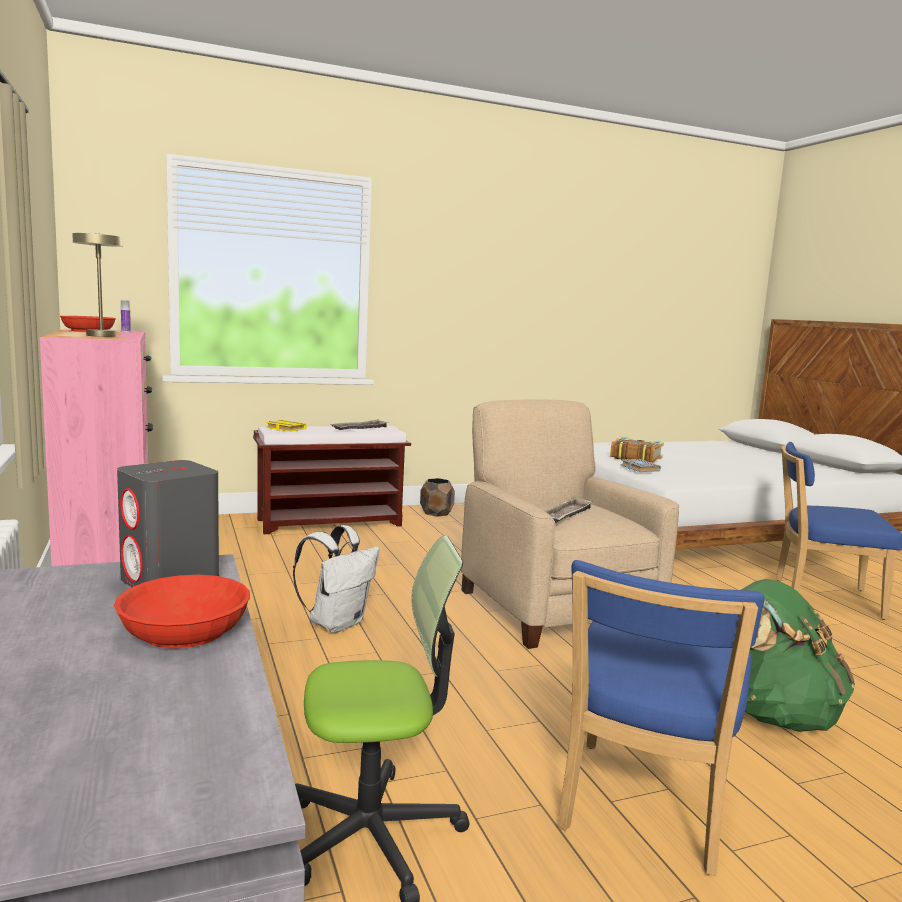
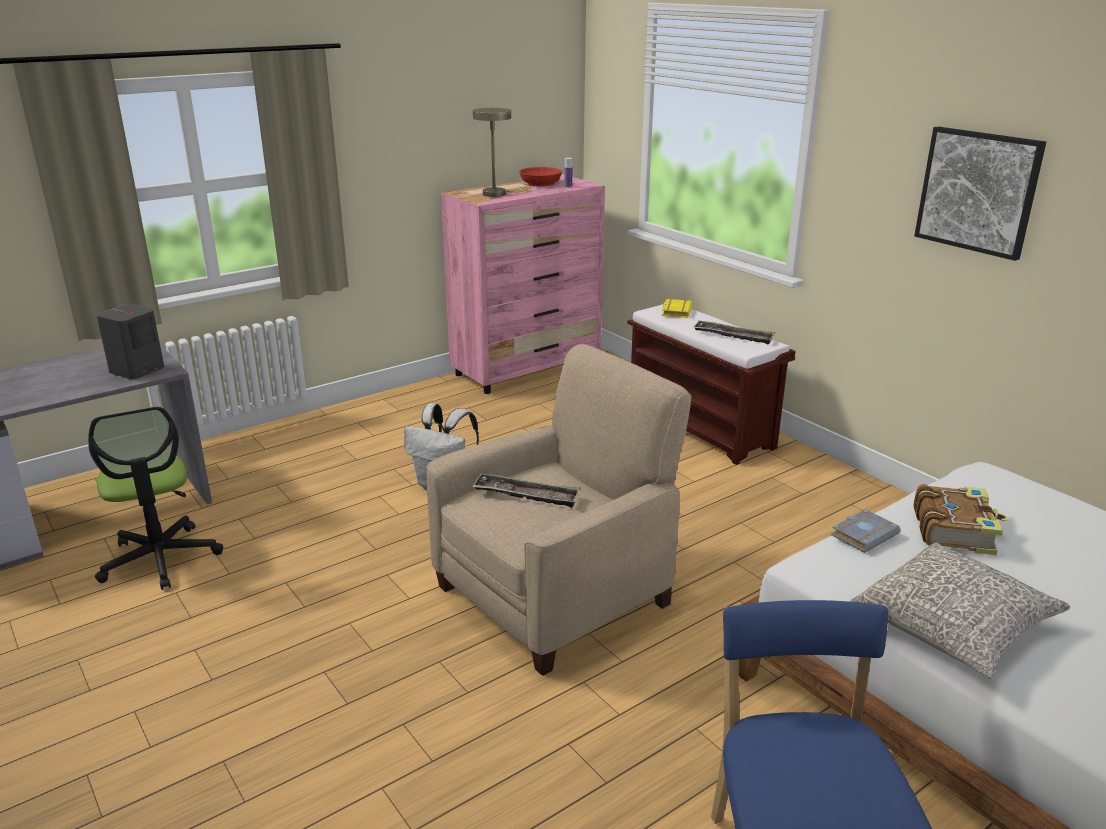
camera: 75 degrees right, 15 degrees up
(184, 630) = (68, 387): red bowl -> none
(436, 513) = (817, 476): brown planter -> none
(493, 294) = (978, 191): none -> picture
(642, 810) = (183, 665): blue chair -> none
(726, 474) = (953, 626): none -> grey pillow
(775, 714) = (350, 759): green backpack -> none

